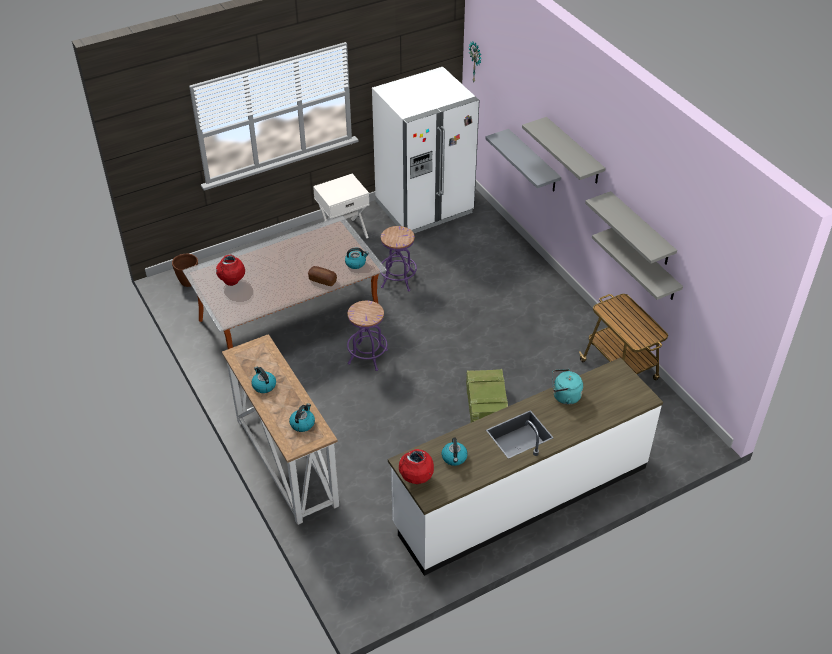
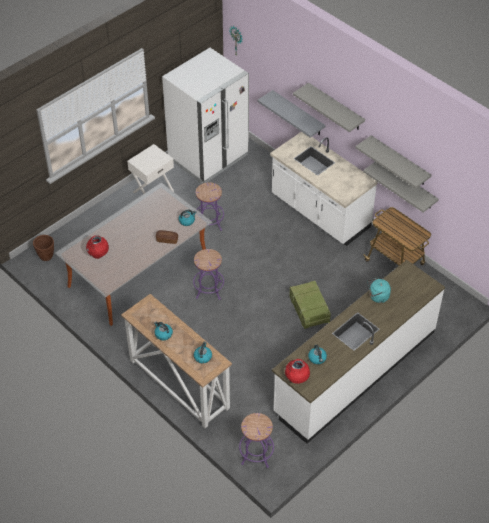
camera: 15 degrees left, 5 degrees up
(351, 574) = (256, 454): none -> purple stool
(540, 293) = (319, 212): none -> white counter

